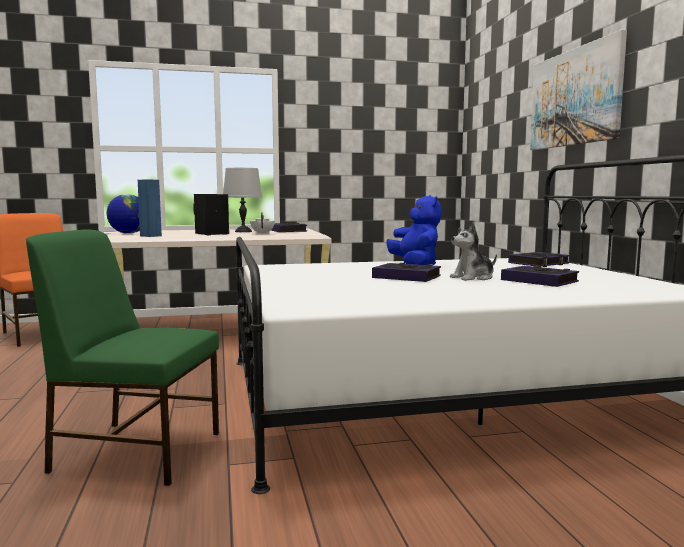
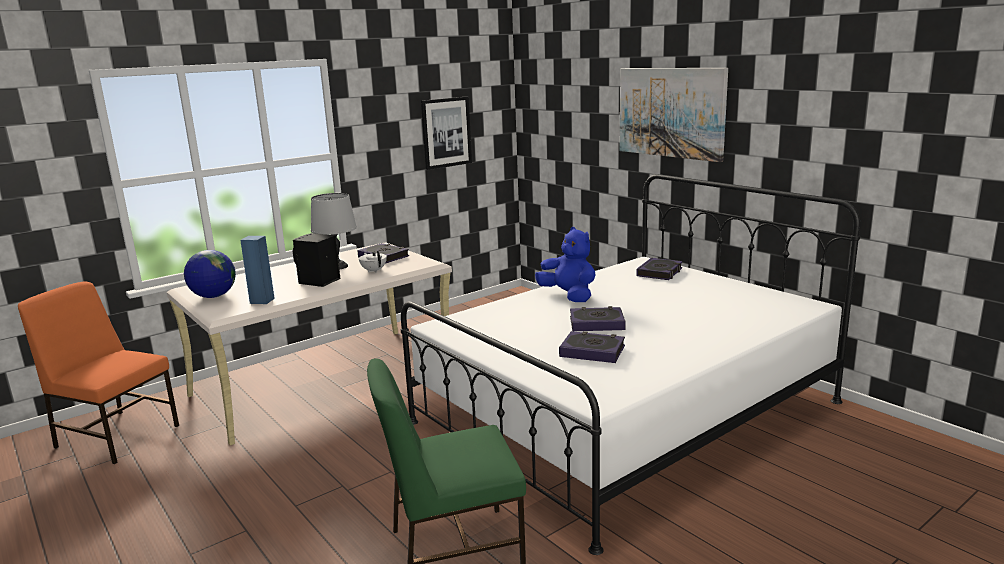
camera: 25 degrees left, 10 degrees up
(386, 145) = (446, 132): none -> picture
(473, 278) = (647, 313): plush toy -> none
(539, 281) = (700, 309): book -> book (592, 351)

